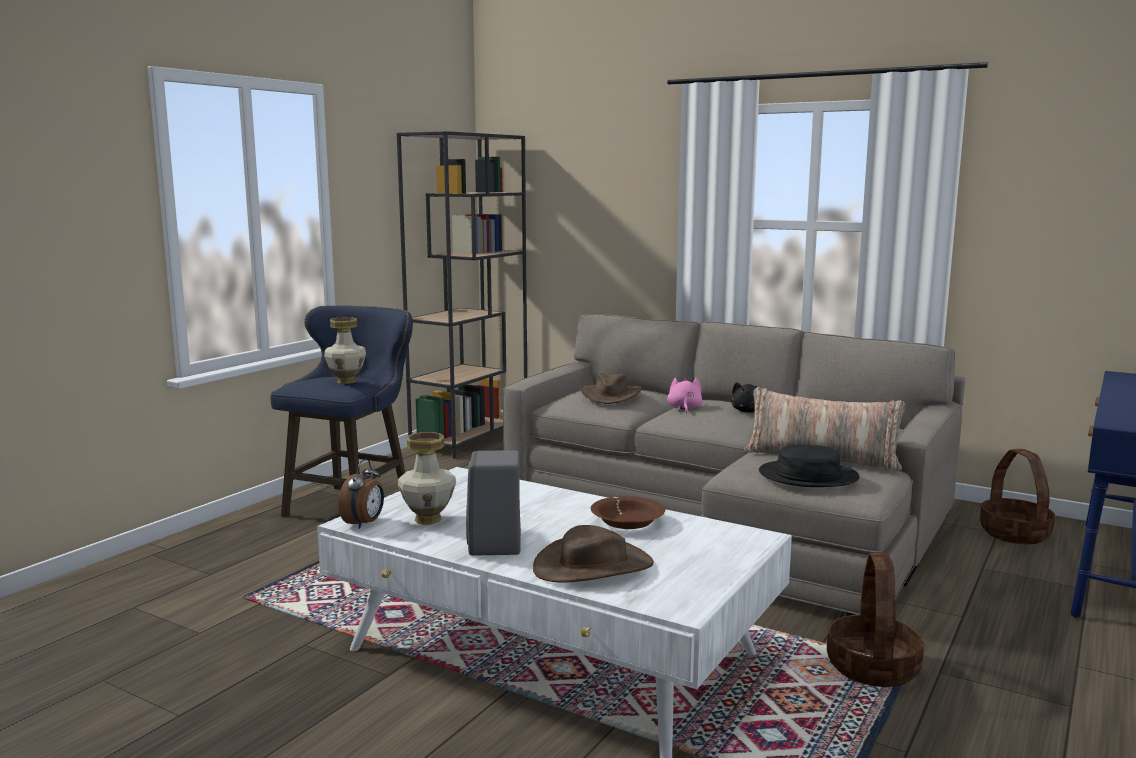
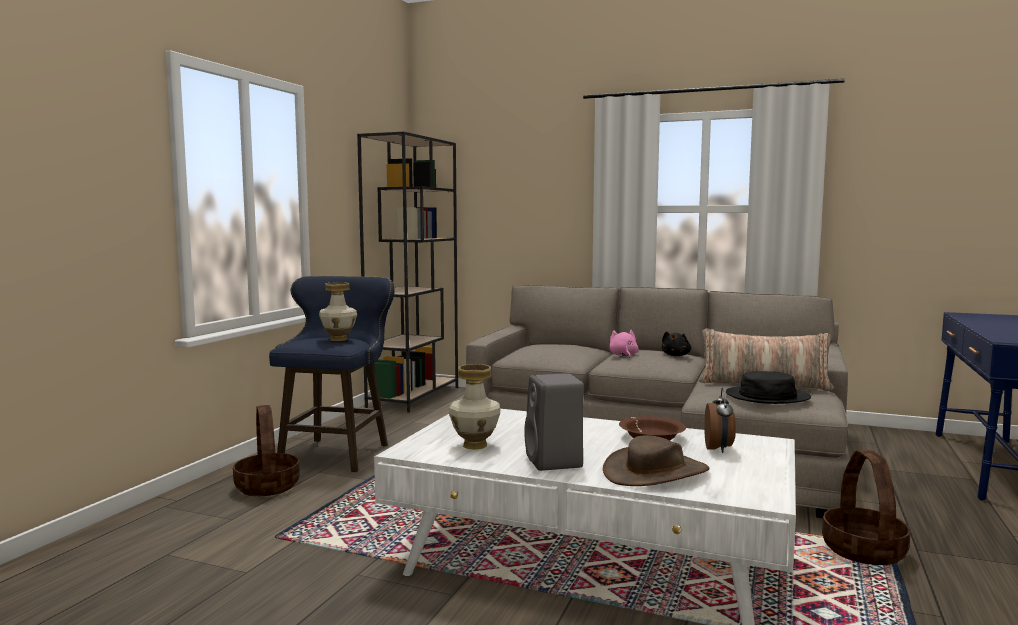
camera: 10 degrees left, 5 degrees down
(364, 523) = (418, 451): alarm clock -> alarm clock (719, 449)
(610, 395) = (555, 348): brown hat -> none
(1015, 534) = (890, 443): basket -> basket (268, 486)

